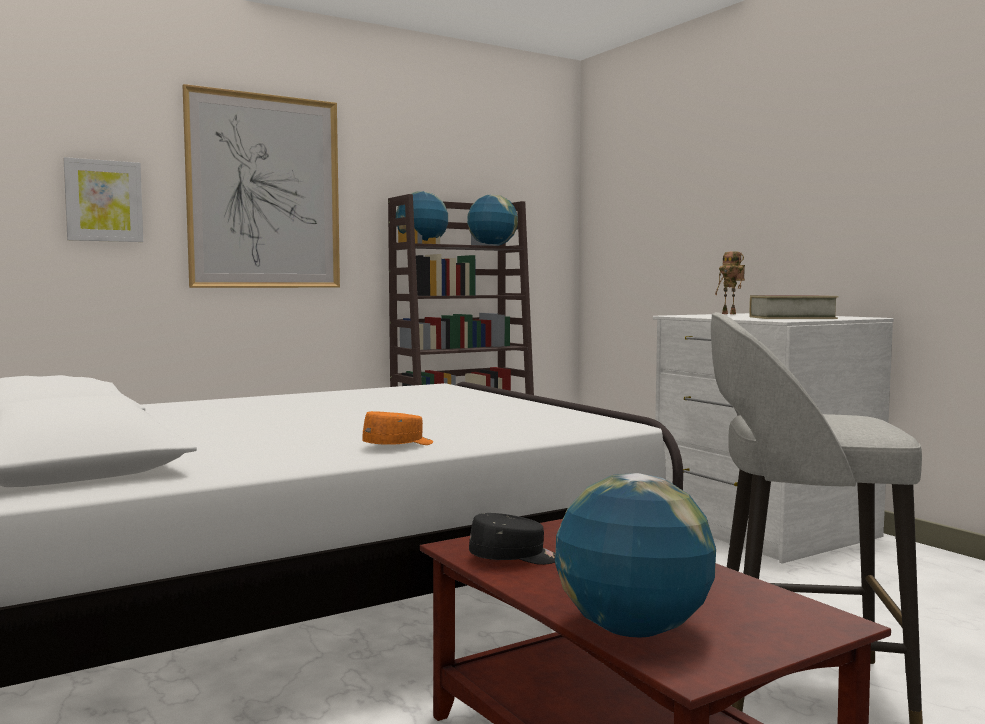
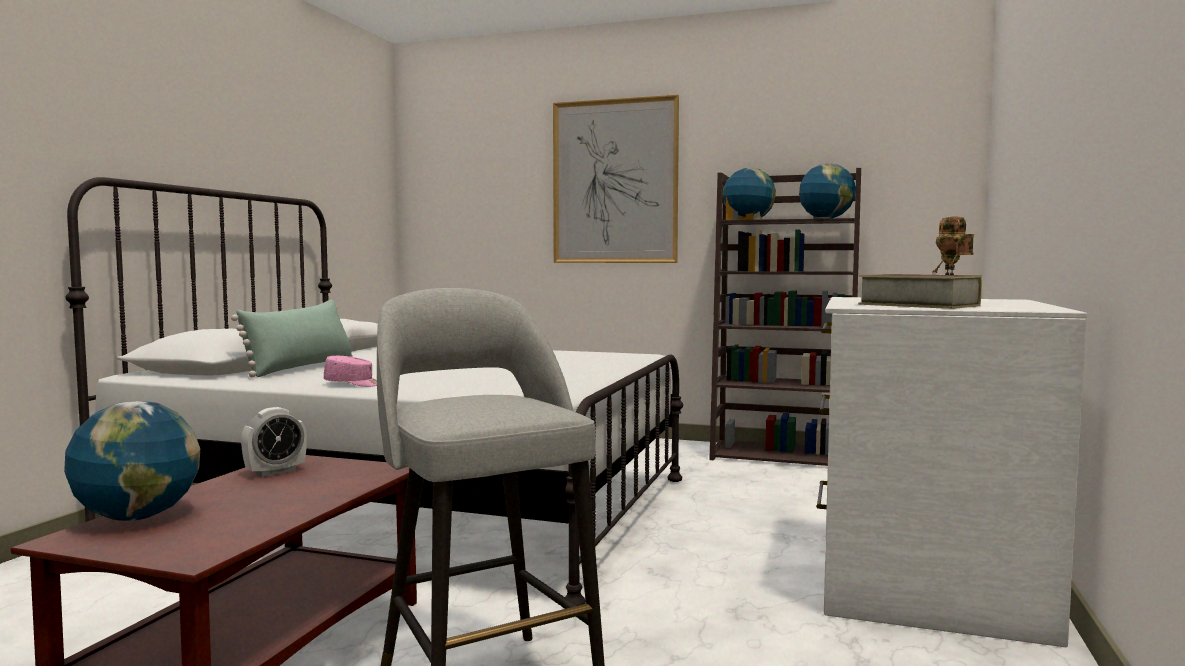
camera: 50 degrees right, 0 degrees up
(104, 201) = (500, 199): picture -> none
(198, 444) = (301, 367): none -> green pillow
(399, 445) = (353, 384): orange cap -> pink cap
(514, 558) = (275, 472): black cap -> alarm clock

